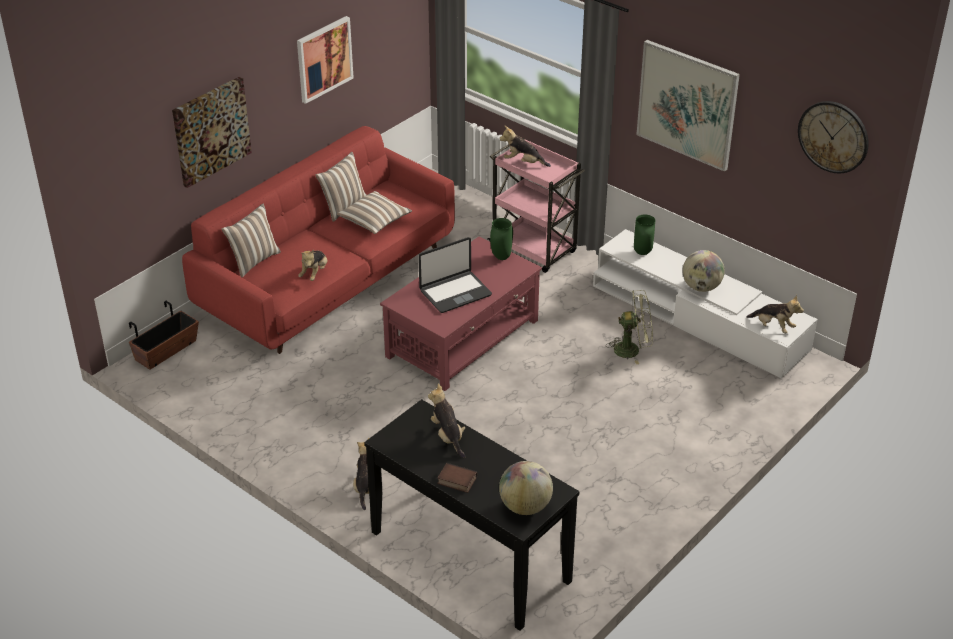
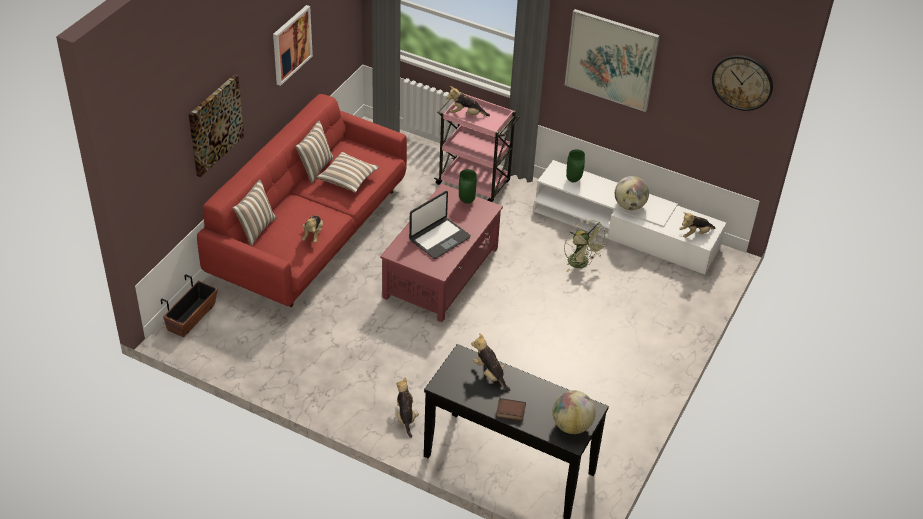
camera: 15 degrees left, 5 degrees up
(632, 349) = (581, 264): green fan -> green fan turned 75 degrees clockwise
(773, 327) = (695, 234): plush toy -> plush toy turned 135 degrees clockwise

